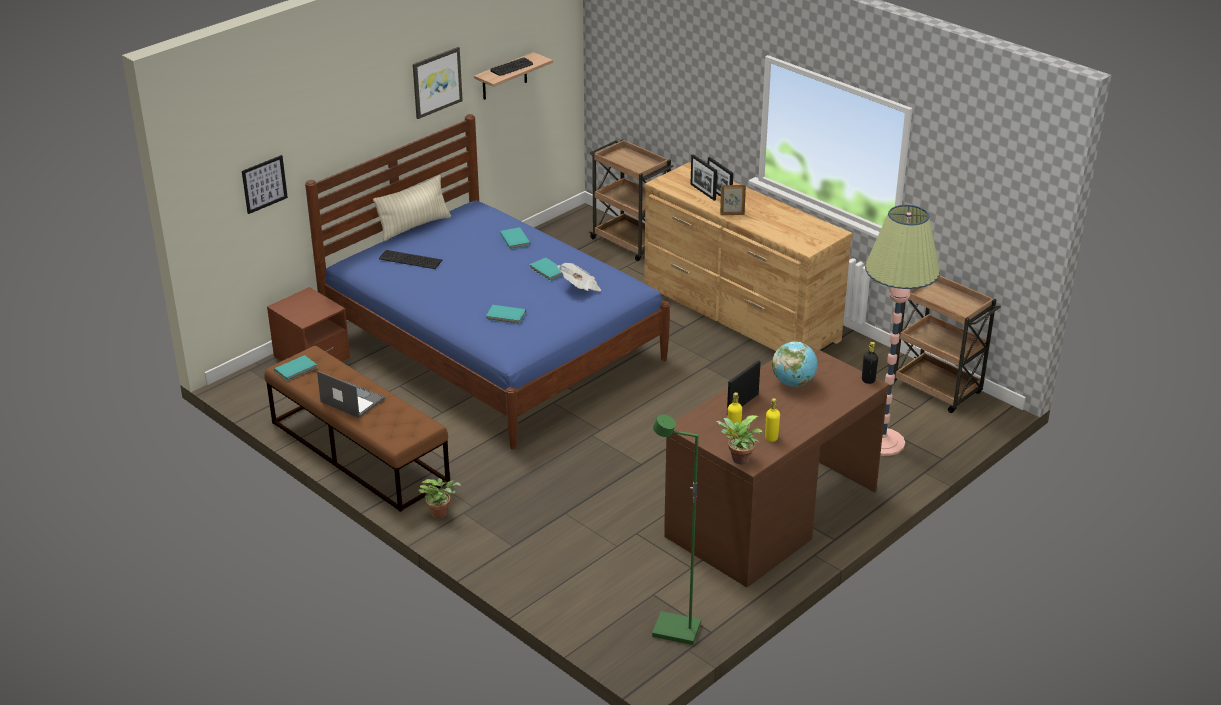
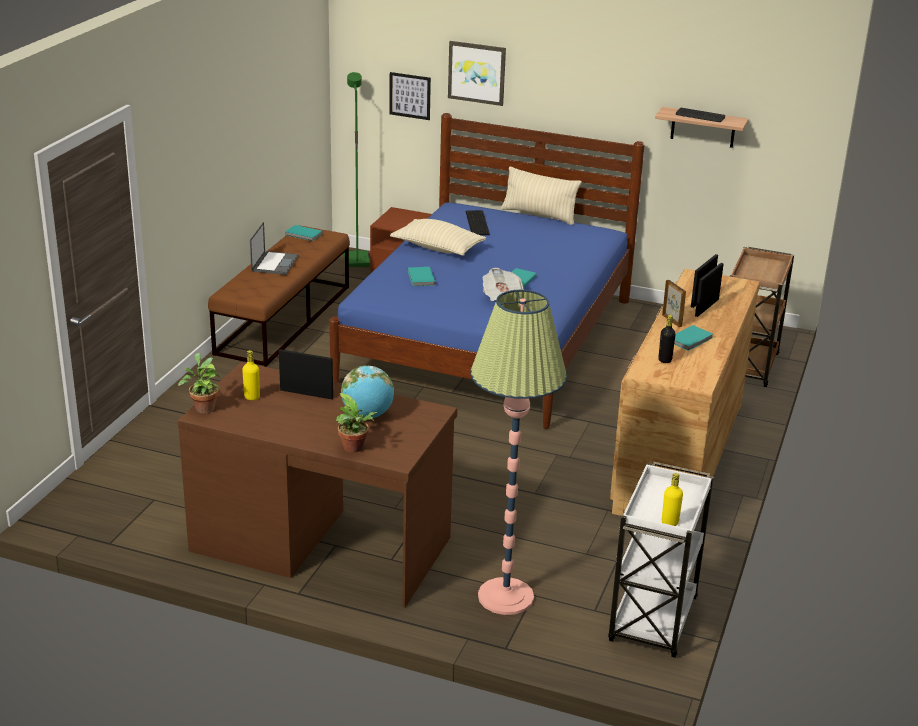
camera: 65 degrees right, 5 degrees down
(436, 82) = (613, 91): picture -> picture (477, 72)
(441, 513) = (220, 372): potted plant -> potted plant (355, 448)
(449, 292) = (438, 248): none -> beige pillow
(515, 239) = (560, 256): turquoise book -> turquoise book (691, 339)
(675, 631) = (103, 522): green floor lamp -> green floor lamp (355, 260)
(771, 438) = (253, 419): yellow bottle -> yellow bottle (670, 523)
(868, 380) = (405, 459): black bottle -> black bottle (665, 360)
(937, 389) = (653, 621): brown cart -> white cart

